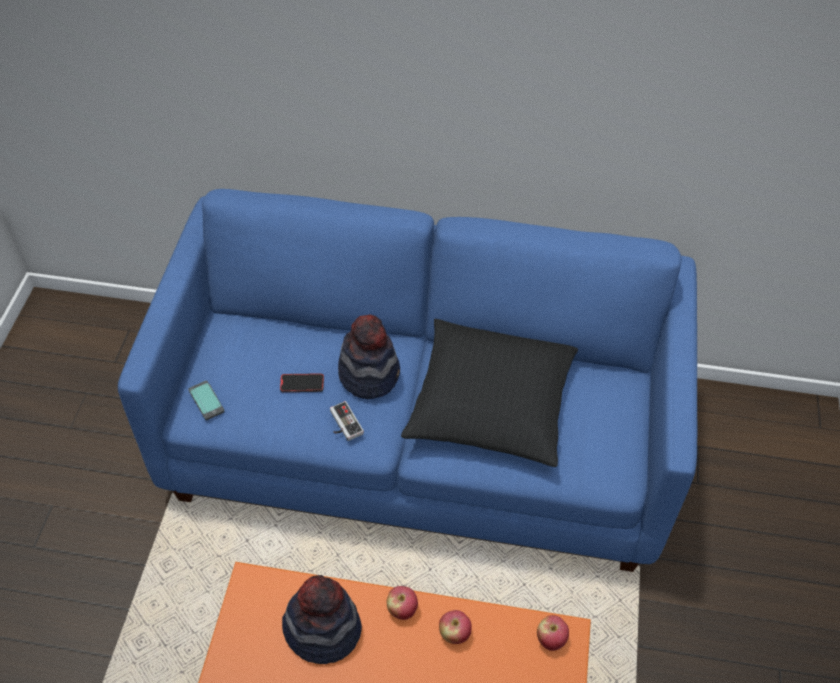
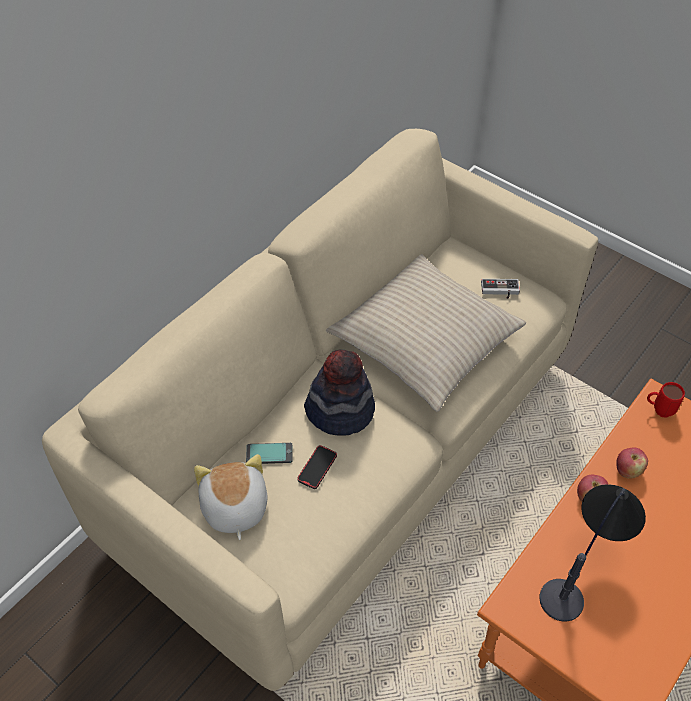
camera: 60 degrees left, 0 degrees up
(206, 400) = (281, 560): phone -> phone (269, 453)
(236, 349) = (234, 508): none -> plush toy
(322, 629) = (582, 566): hat -> table lamp
(342, 424) = (383, 455): game controller -> game controller (500, 291)
(420, 440) = (345, 448): blue sofa -> beige sofa
(491, 402) = (425, 340): black pillow -> beige pillow
(550, 639) = (658, 410): apple -> red mug

